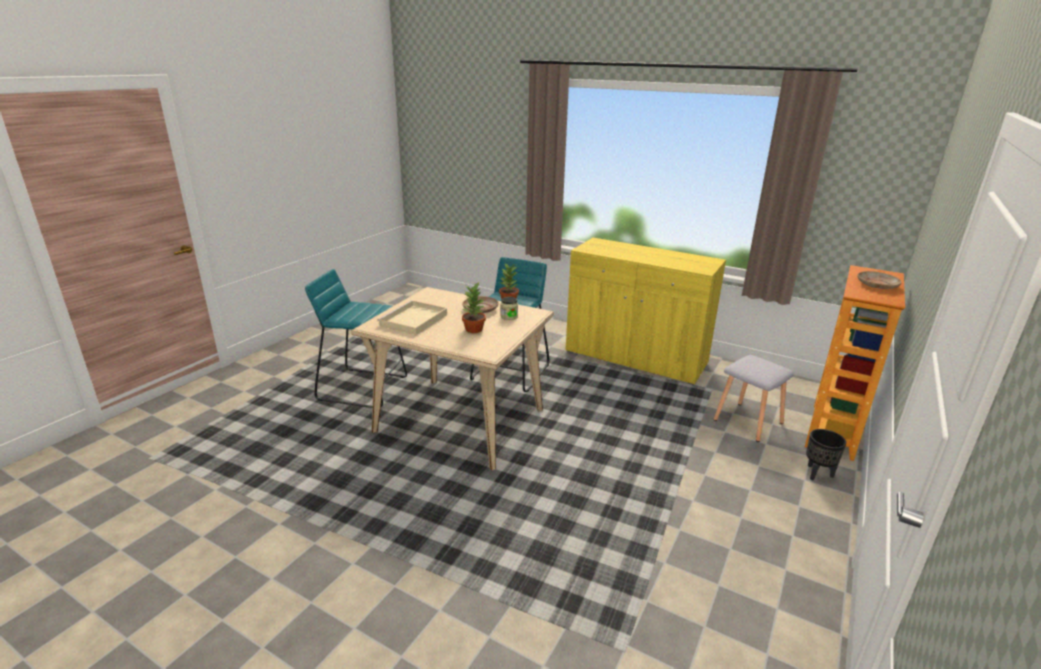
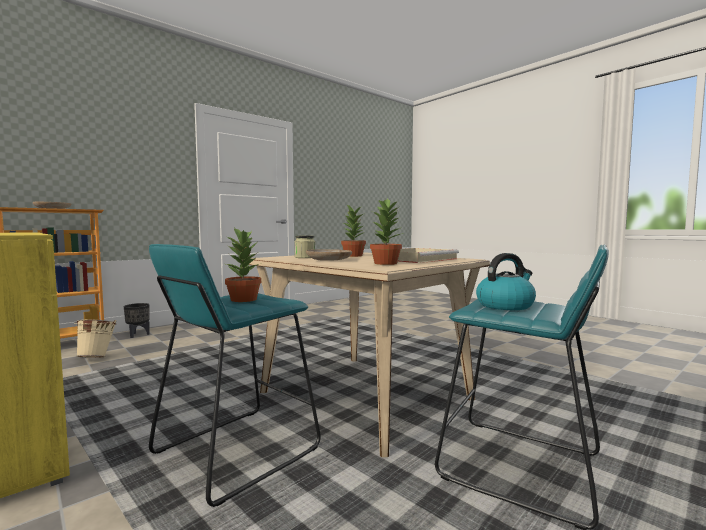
camera: 160 degrees left, 20 degrees down
(365, 310) = (505, 305): none -> kettle
(433, 302) = (386, 263): none -> potted plant
(748, 422) = (97, 358): grey stool -> beige bucket

